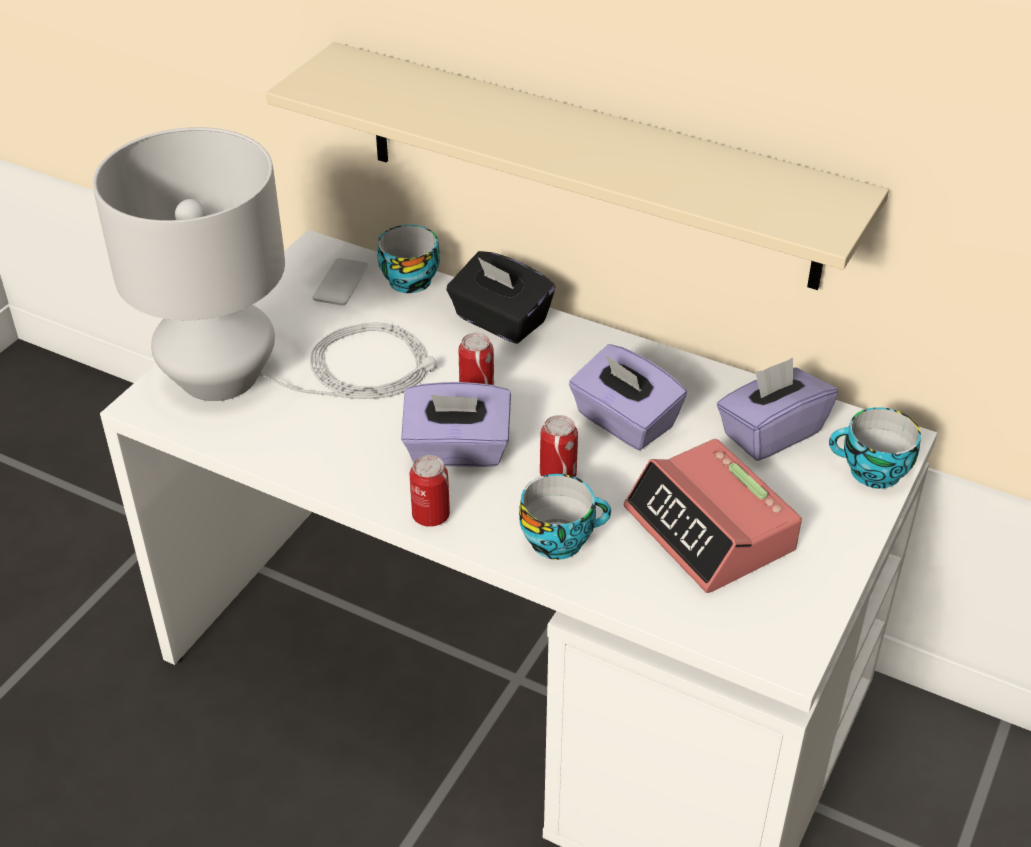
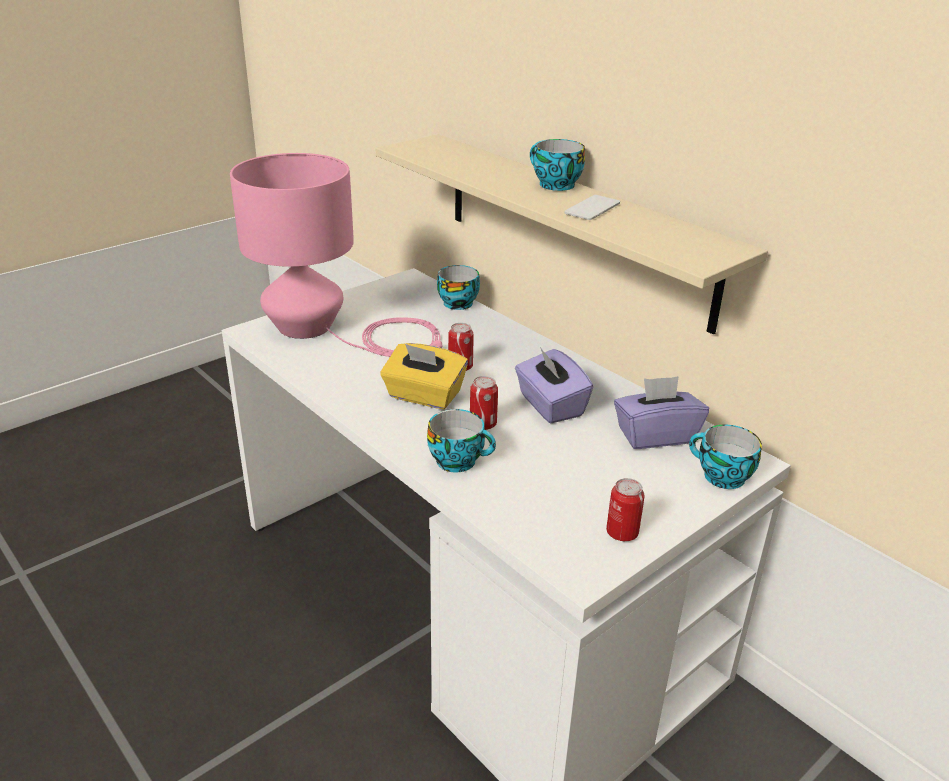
camera: 20 degrees right, 10 degrees down
(278, 371) = (342, 331): grey table lamp -> pink table lamp
(341, 283) = (414, 296): phone -> phone (592, 209)
(431, 515) = (380, 426): can -> can (622, 533)
(457, 451) = (424, 396): purple tissue box -> yellow tissue box
(500, 321) = (502, 334): black tissue box -> none
(565, 121) = (553, 185): none -> cup
(710, 530) = (572, 482): alarm clock -> none

